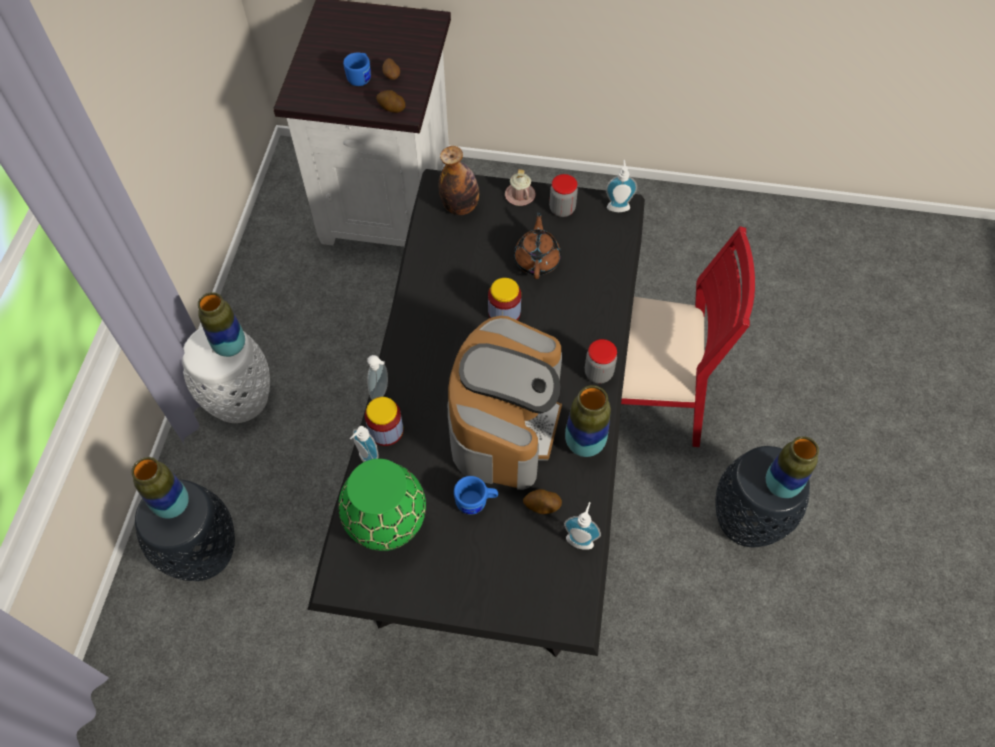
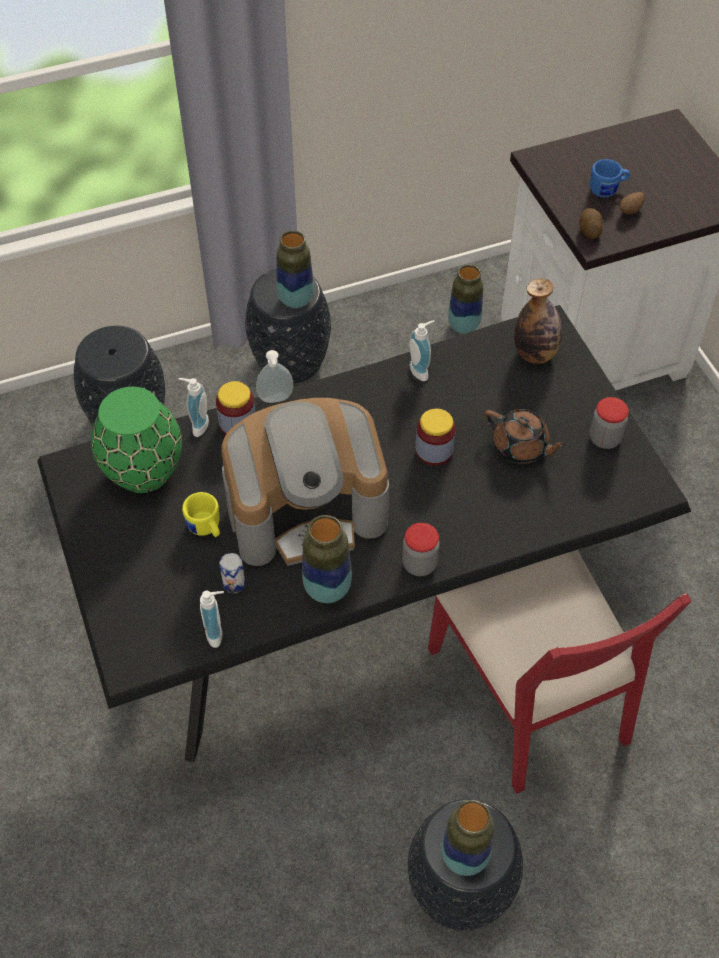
camera: 60 degrees right, 5 degrees down
(173, 505) = (119, 348): vase -> vase (463, 326)
(239, 398) = (290, 361): white stool -> black stool
(476, 502) = (206, 528): blue mug -> yellow mug
(520, 195) = (592, 394): pink mug -> none
(537, 260) = (520, 447): brown teapot -> brown teapot turned 60 degrees clockwise
(542, 506) = (234, 584): potato -> can
(618, 205) = (652, 486): soap dispenser -> soap dispenser (421, 370)

